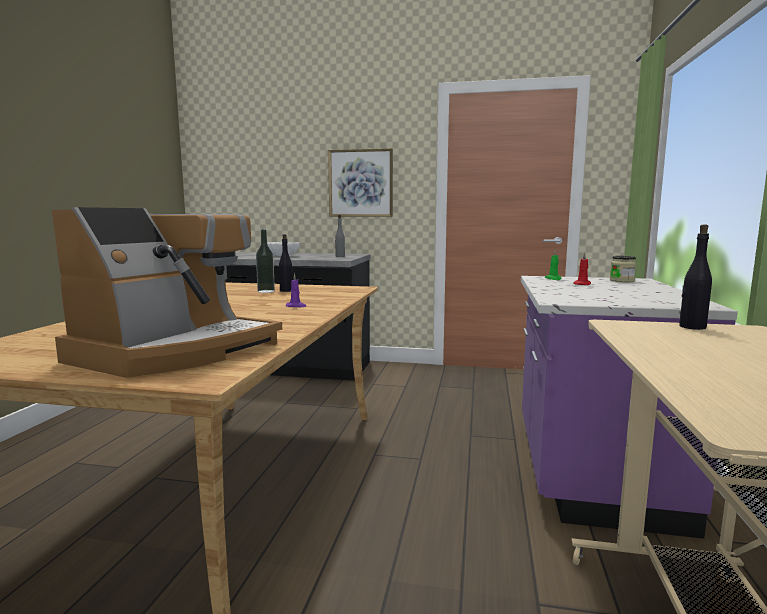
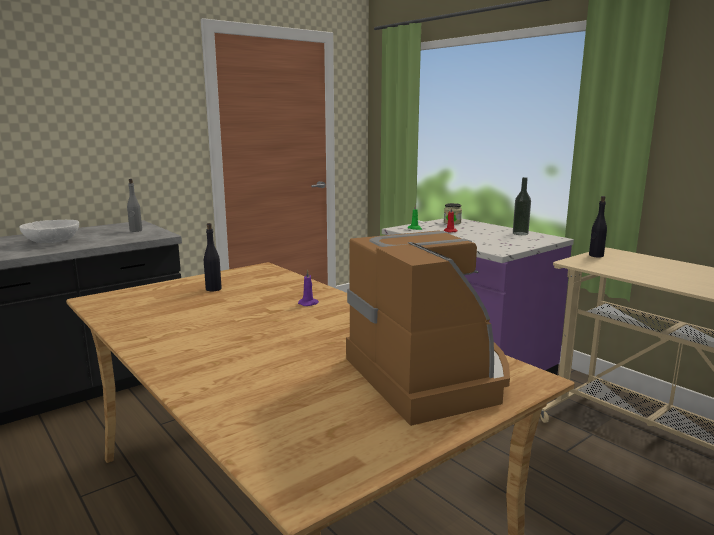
camera: 50 degrees left, 5 degrees up
(266, 291) = (197, 295): bottle -> bottle (520, 233)
(360, 183) = (119, 133): picture -> none

